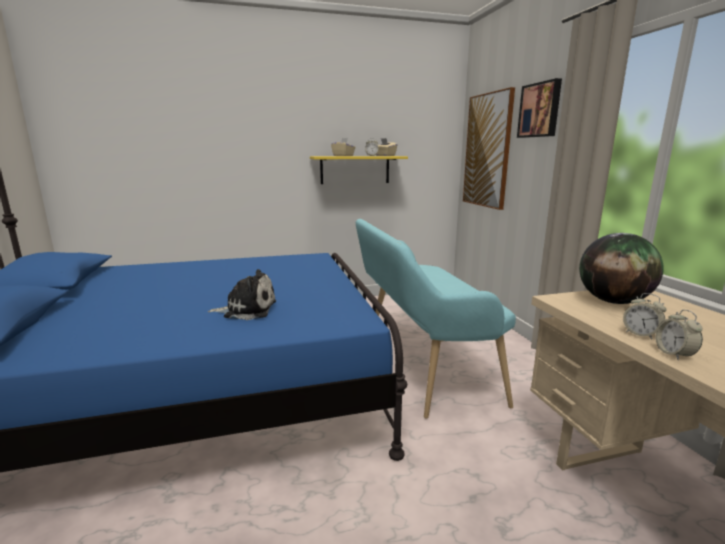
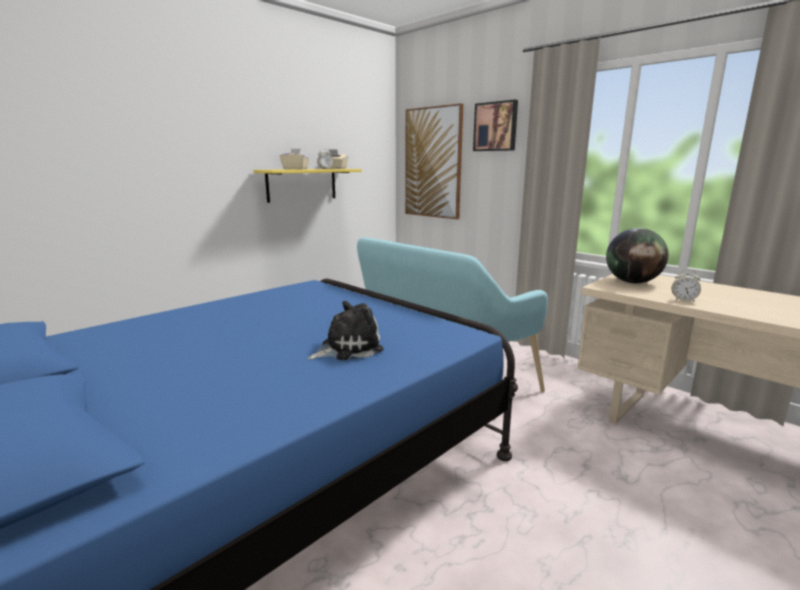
camera: 30 degrees left, 0 degrees up
(674, 354) = (718, 308): alarm clock -> none

